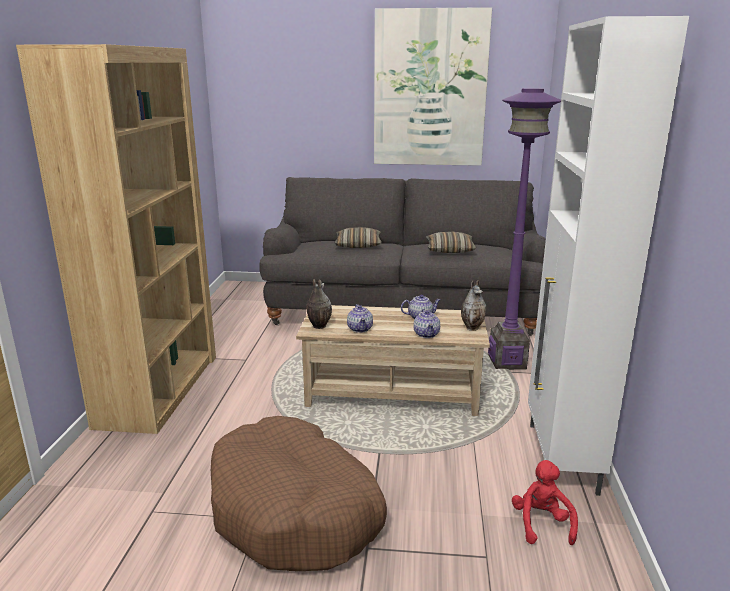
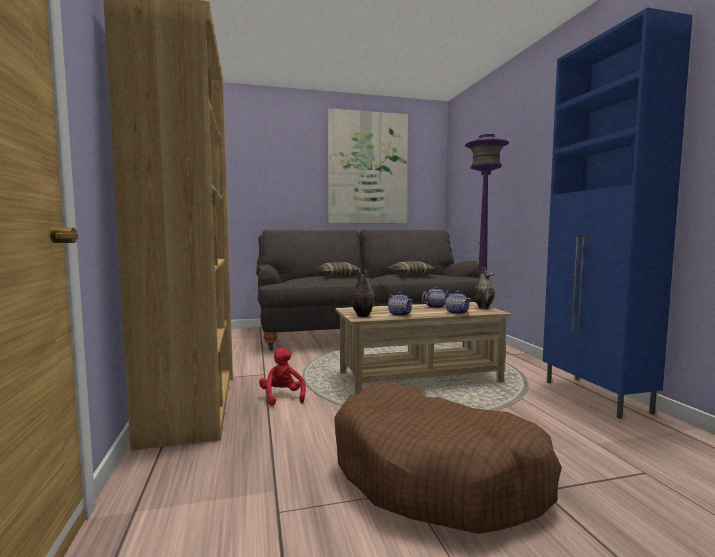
camera: 20 degrees left, 15 degrees down
(541, 524) = (646, 440): red plush toy -> red plush toy (282, 397)
(561, 458) = (595, 397): white cabinet -> blue cabinet

